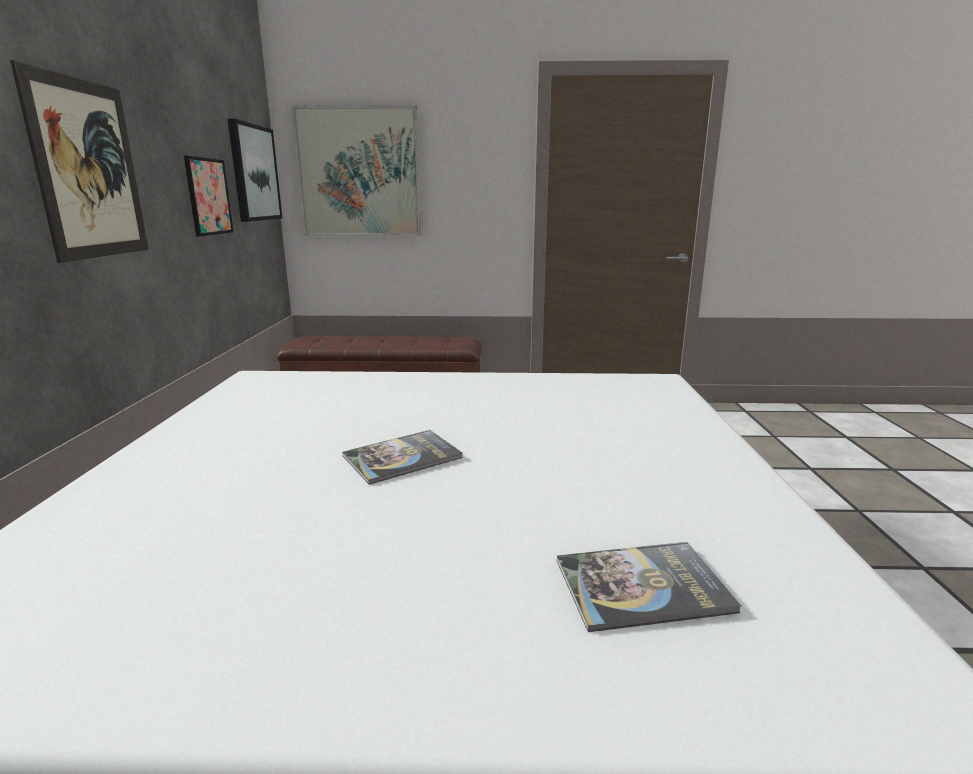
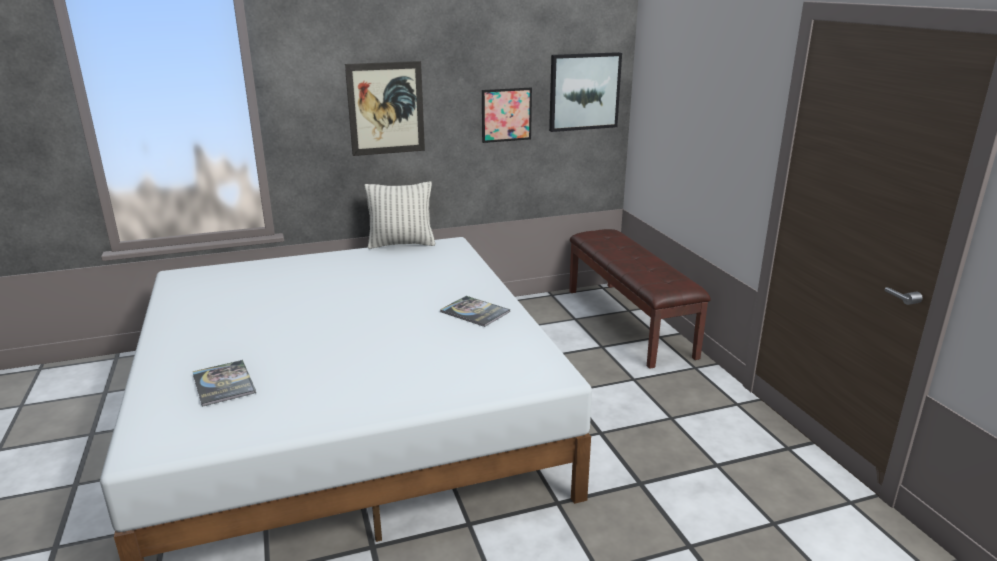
camera: 70 degrees right, 5 degrees up
(199, 400) = (401, 244): none -> pillow
(359, 173) = (669, 98): picture -> none
(402, 457) = (343, 309): book -> book (475, 312)

